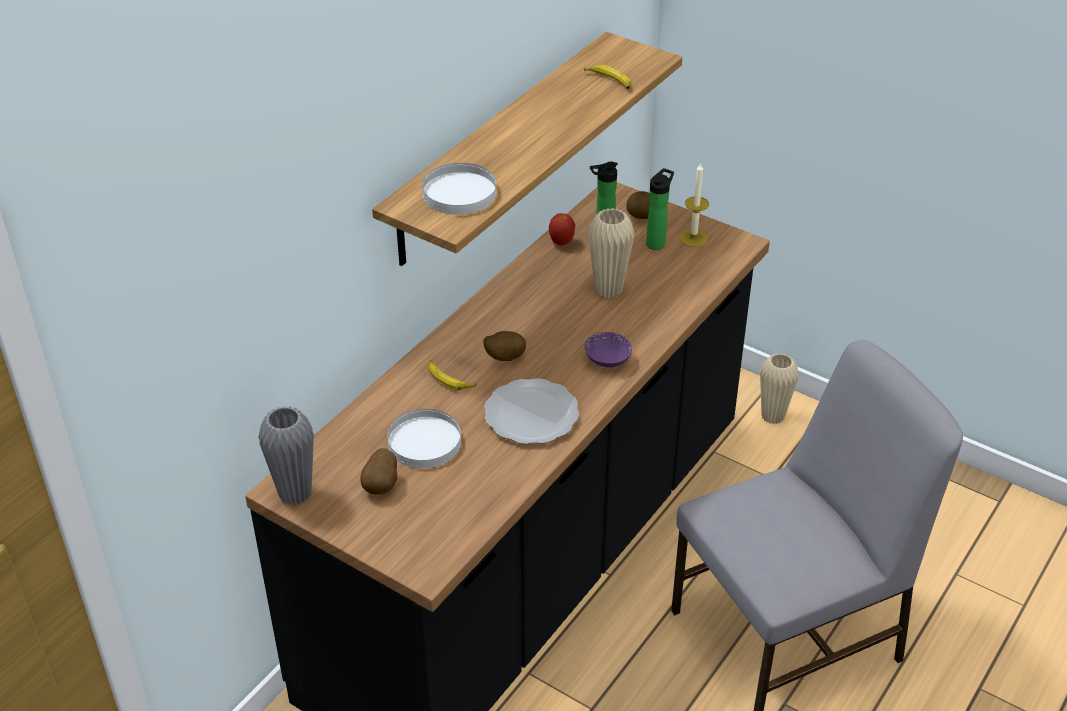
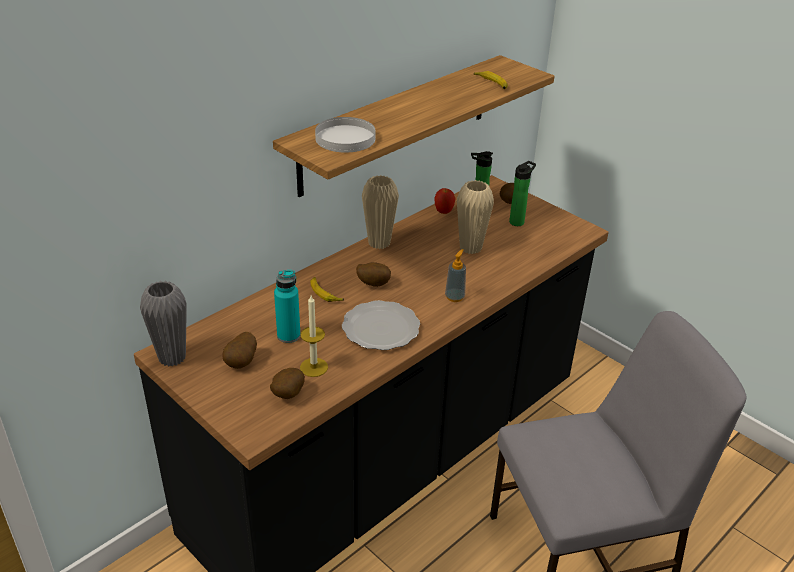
camera: 10 degrees right, 5 degrees down
(425, 442) = (288, 335): white plate -> turquoise bottle
(449, 517) = (287, 395): none -> potato
(607, 360) = (454, 297): purple bowl -> soap dispenser
(693, 238) = (547, 222): candle -> candle (314, 367)
(772, 416) = (602, 381): beige vase -> beige vase (379, 243)

